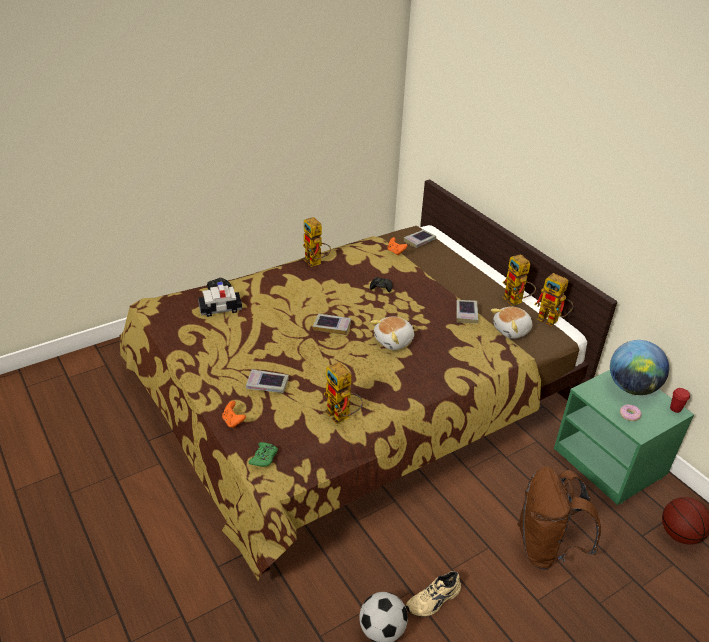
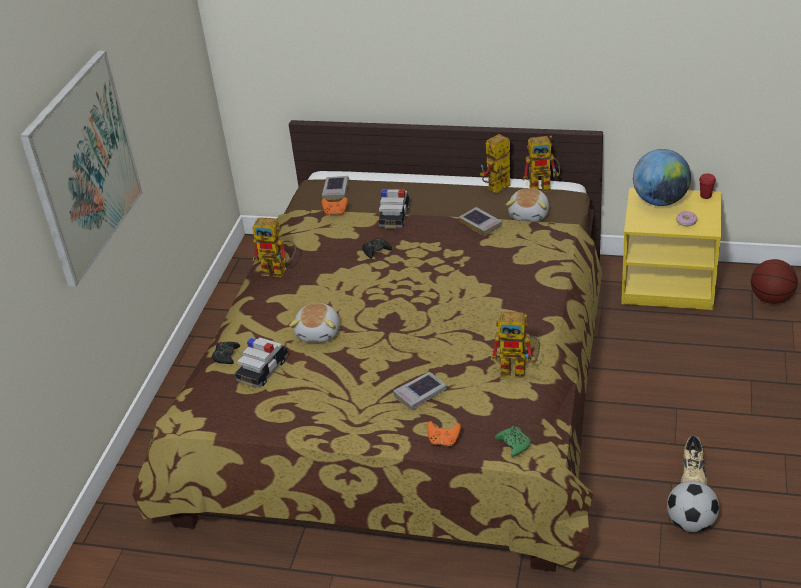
camera: 40 degrees left, 0 degrees up
(203, 118) = (83, 166): none -> picture
(332, 326) = (392, 311): book -> none
(394, 341) = (462, 285): plush toy -> plush toy (319, 332)
(424, 275) = (394, 216): none -> toy car
(516, 301) = (496, 190): toy robot -> toy robot turned 120 degrees clockwise
(546, 547) = (710, 376): brown backpack -> none
(611, 462) = (669, 283): green nightstand -> yellow nightstand

